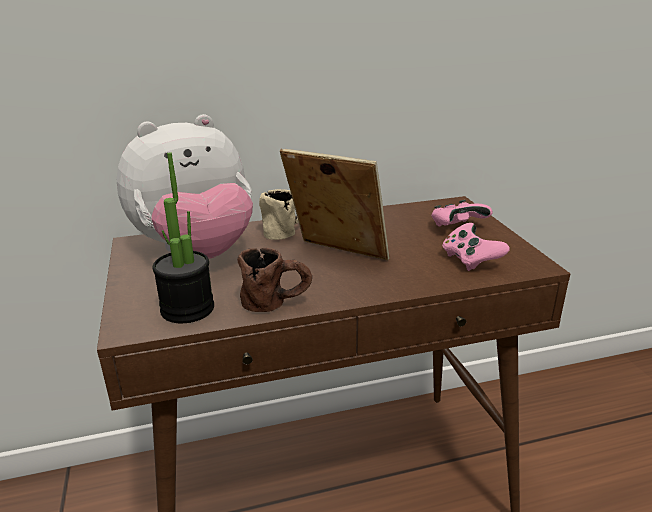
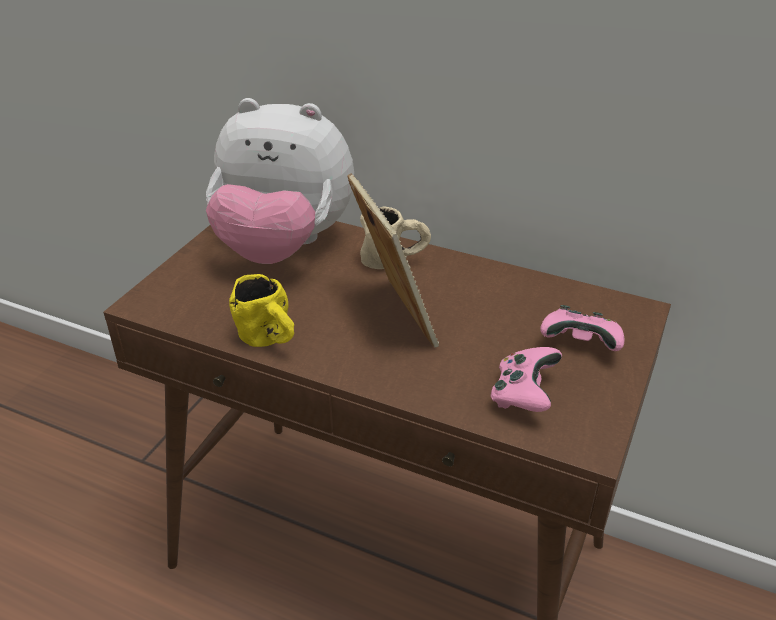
camera: 40 degrees right, 10 degrees up
(187, 309) = (200, 307): potted plant -> none
(277, 303) = (271, 341): brown mug -> yellow mug

